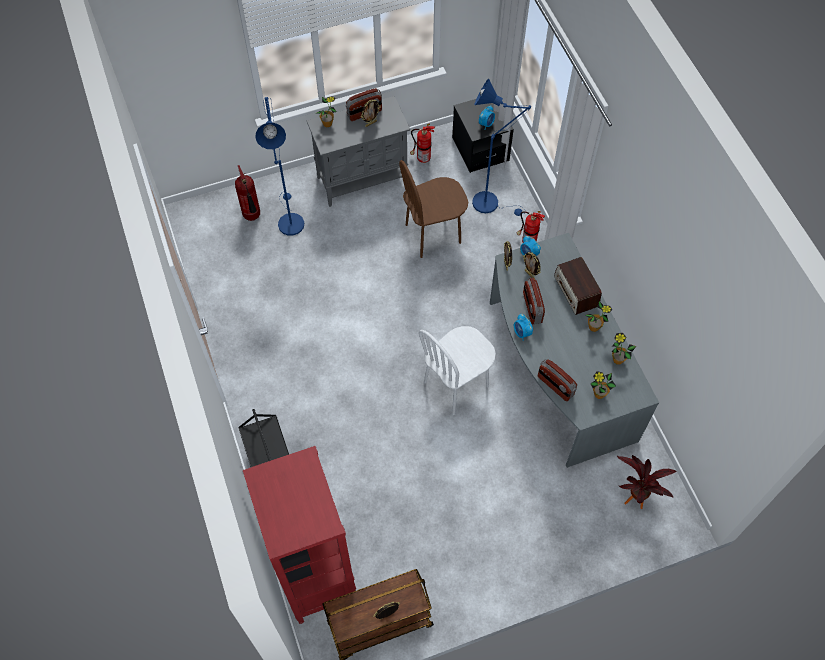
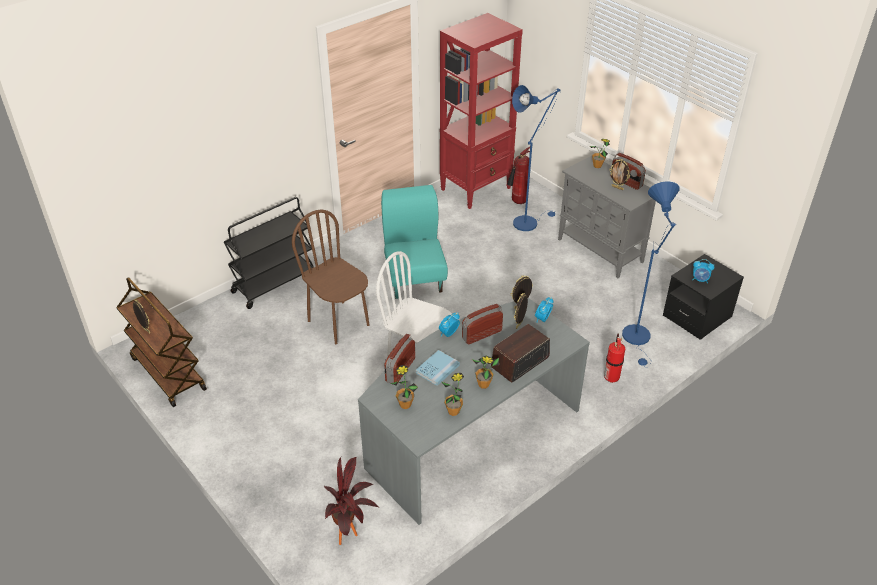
camera: 70 degrees right, 20 degrees down
(316, 576) = (203, 325): red bookcase -> red bookcase (476, 188)
(330, 350) = (414, 278): none -> turquoise chair
(422, 159) = (653, 280): fire extinguisher -> none
(433, 234) = (573, 309): brown chair -> brown chair (339, 322)
(564, 356) = (437, 369): none -> blue book

